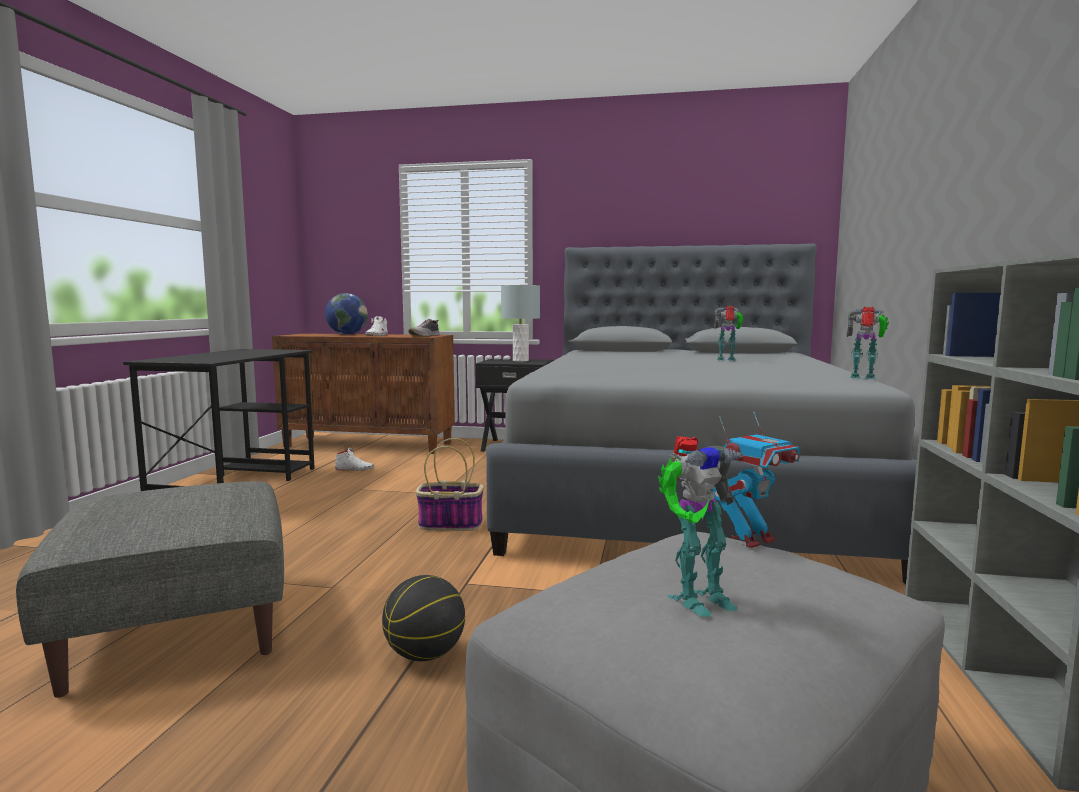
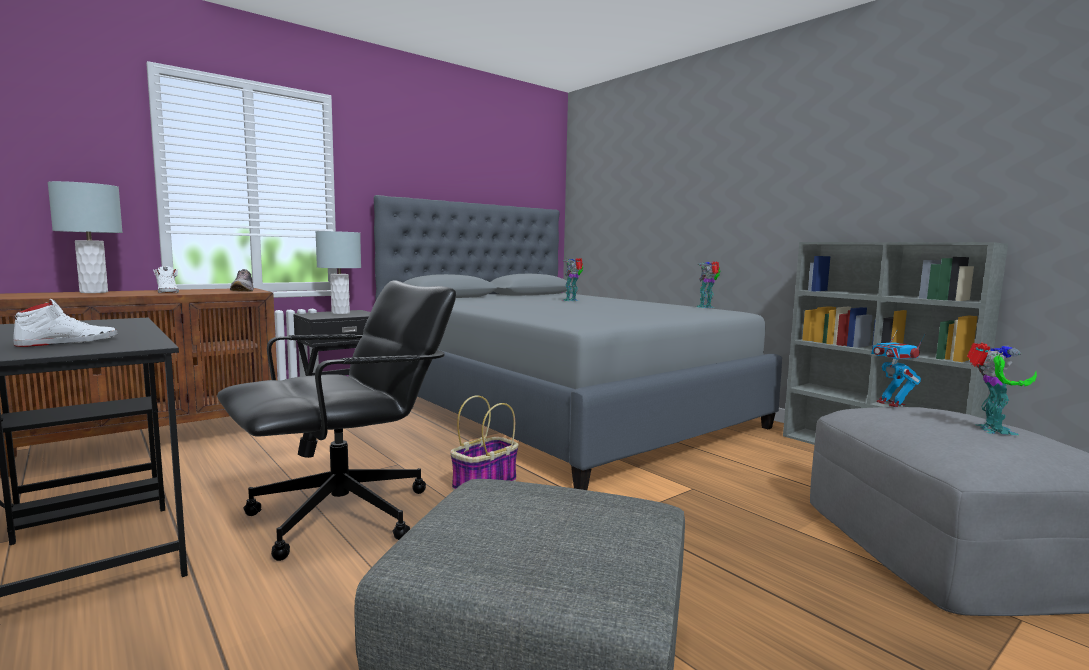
camera: 50 degrees left, 0 degrees up
(336, 511) = (344, 515): none -> black office chair
(347, 334) = (93, 292): globe -> grey table lamp
(354, 469) = (221, 471): white shoe -> white shoe (68, 342)
(425, 655) = (732, 568): basketball -> none
(752, 539) = (891, 403): toy robot -> toy robot turned 150 degrees clockwise

